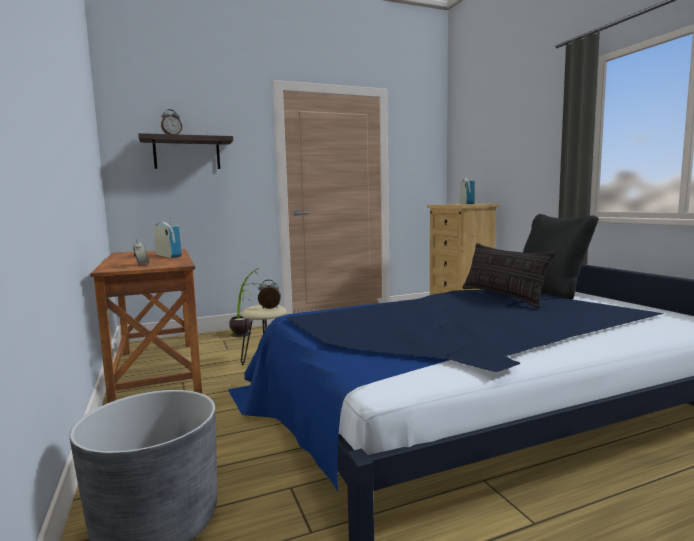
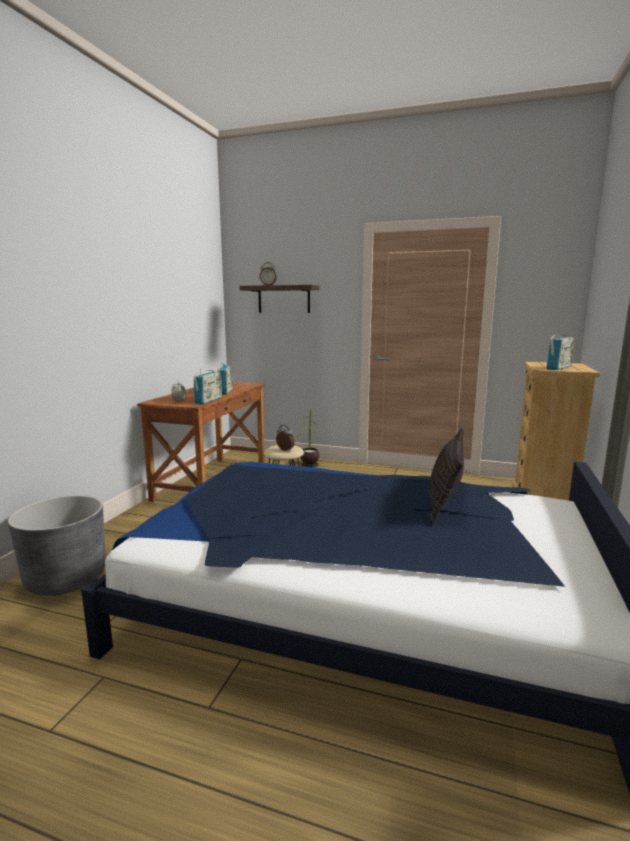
camera: 40 degrees right, 5 degrees up
(180, 261) = (208, 400): none -> radio
(550, 292) = (534, 510): black pillow -> none

